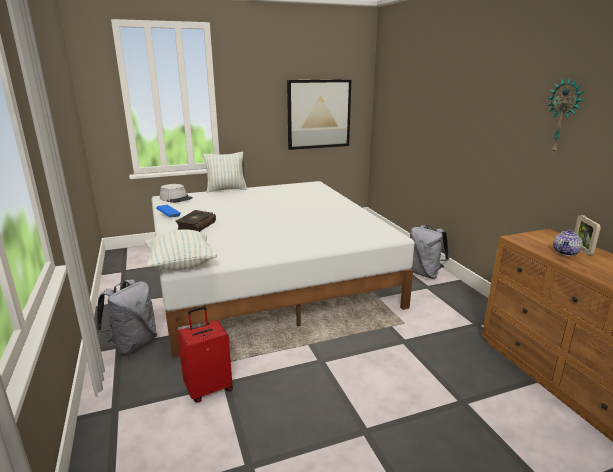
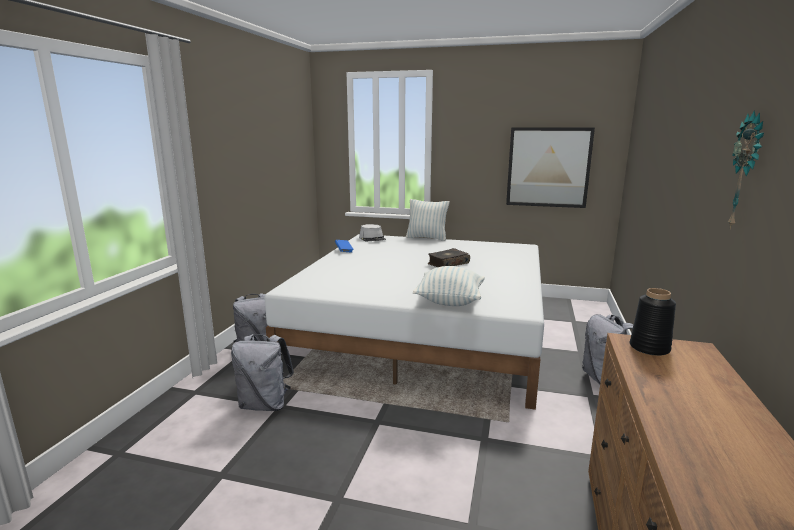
camera: 35 degrees right, 5 degrees down
(181, 265) = (291, 288): pillow -> pillow (449, 301)
(195, 227) = (349, 263): book -> book (448, 263)
(208, 388) = (265, 404): red suitcase -> grey backpack
(532, 240) = (649, 348): none -> black vase
(565, 252) = (670, 374): teapot -> none
(581, 249) = (708, 378): picture frame -> none

